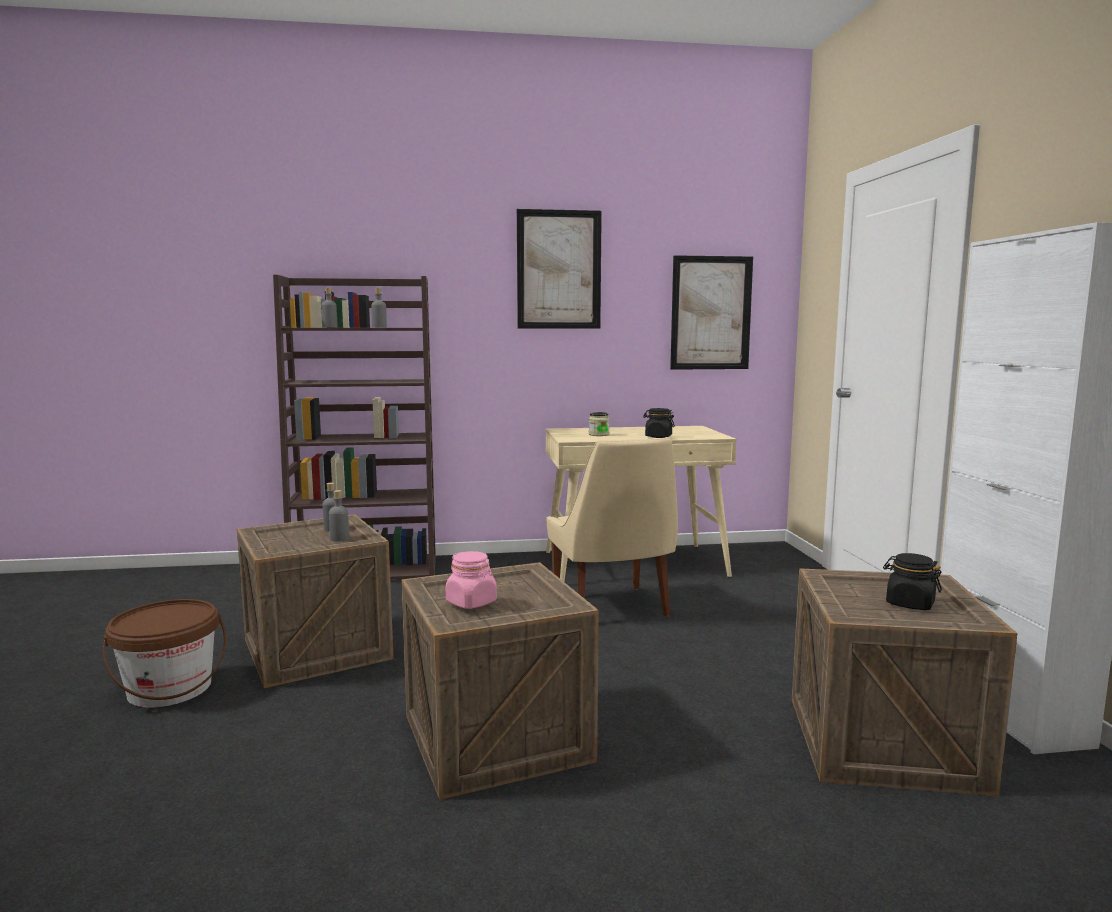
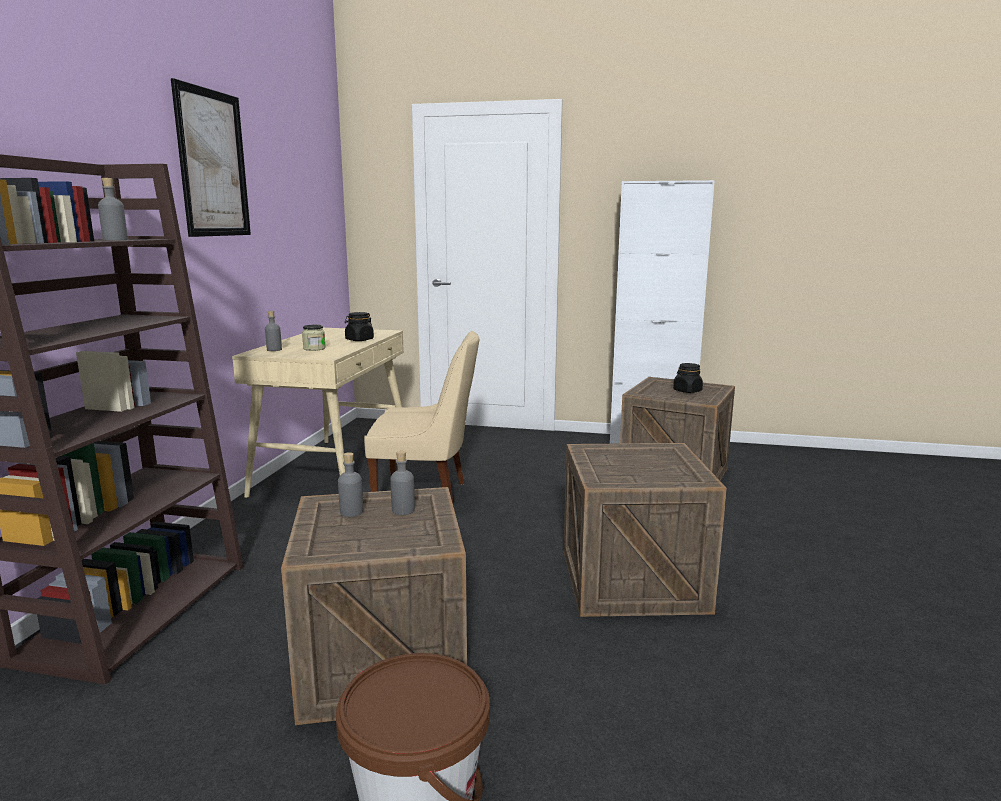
camera: 70 degrees left, 5 degrees up
(330, 327) = (52, 242): grey bottle -> grey bottle (274, 350)
(471, 602) = (657, 472): pink jar -> none
(711, 313) = (308, 217): picture -> none

